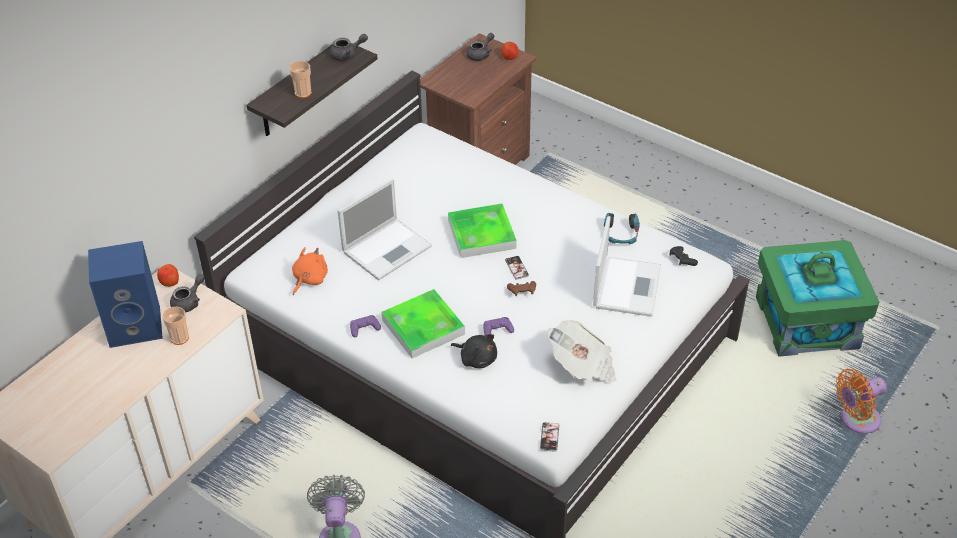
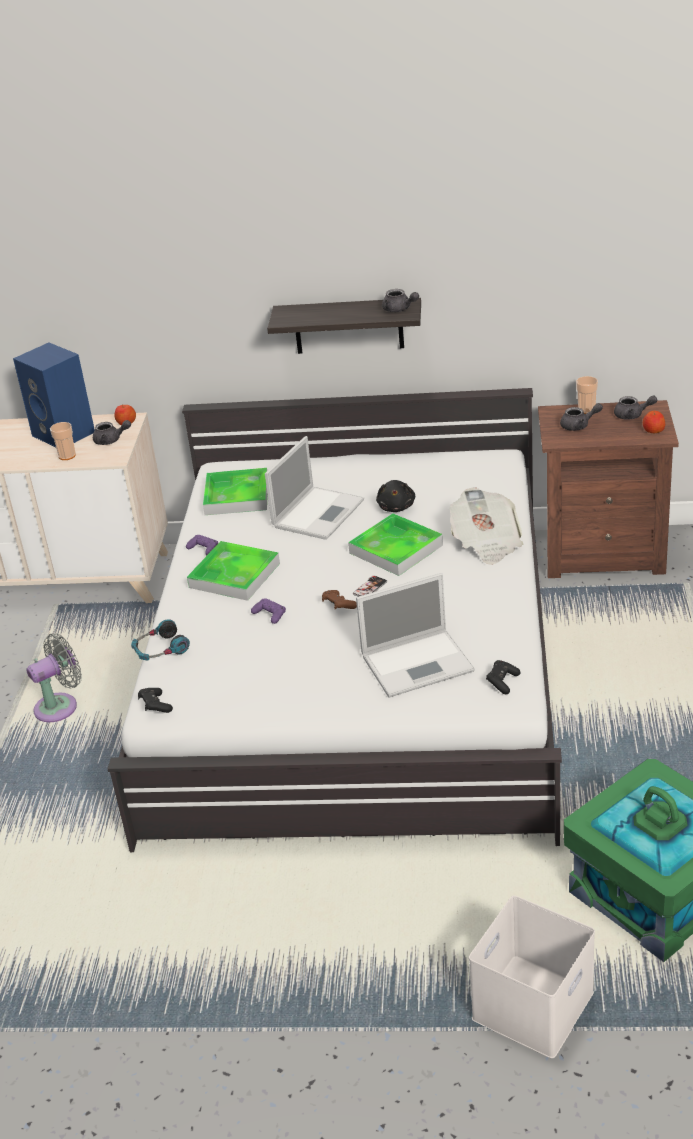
camera: 60 degrees right, 10 degrees down
(303, 93) = (318, 317): cup -> cup (586, 410)
(309, 279) = (237, 496): orange plush toy -> tray
(388, 248) = (319, 512): laptop -> laptop turned 75 degrees counterclockwise
(465, 80) = (579, 426): none -> grey teapot
(477, 358) = (221, 621): black plush toy -> black plush toy (396, 507)
(549, 437) = (155, 706): phone -> black game controller
(582, 366) = (271, 685): newspaper -> newspaper (486, 543)
(621, 234) = (496, 626): headphones -> headphones (160, 649)
(856, 420) = (534, 1008): orange fan -> white storage box

